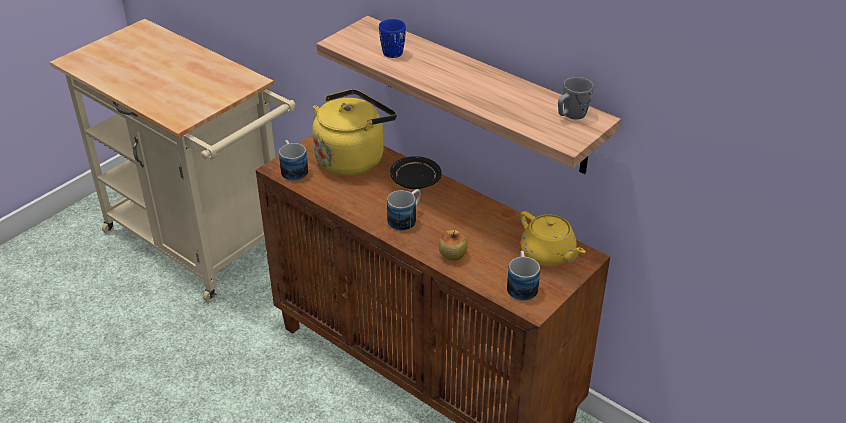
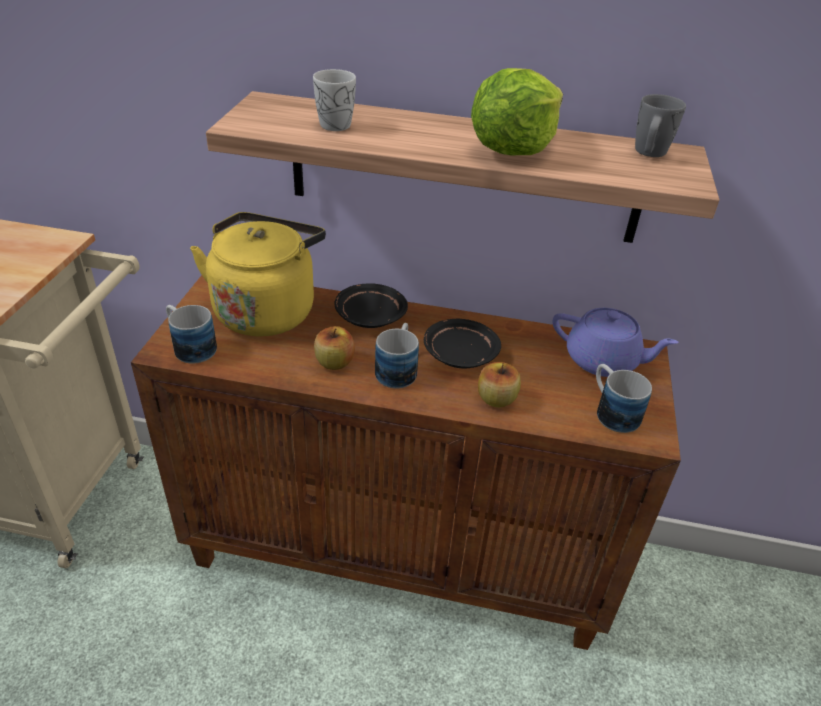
camera: 30 degrees left, 0 degrees up
(370, 203) = (334, 362): none -> apple
(392, 50) = (332, 123): blue mug -> white mug
(453, 221) = (459, 354): none -> black plate
(484, 93) = (513, 149): none -> lettuce
(548, 254) = (603, 361): yellow teapot -> purple teapot

